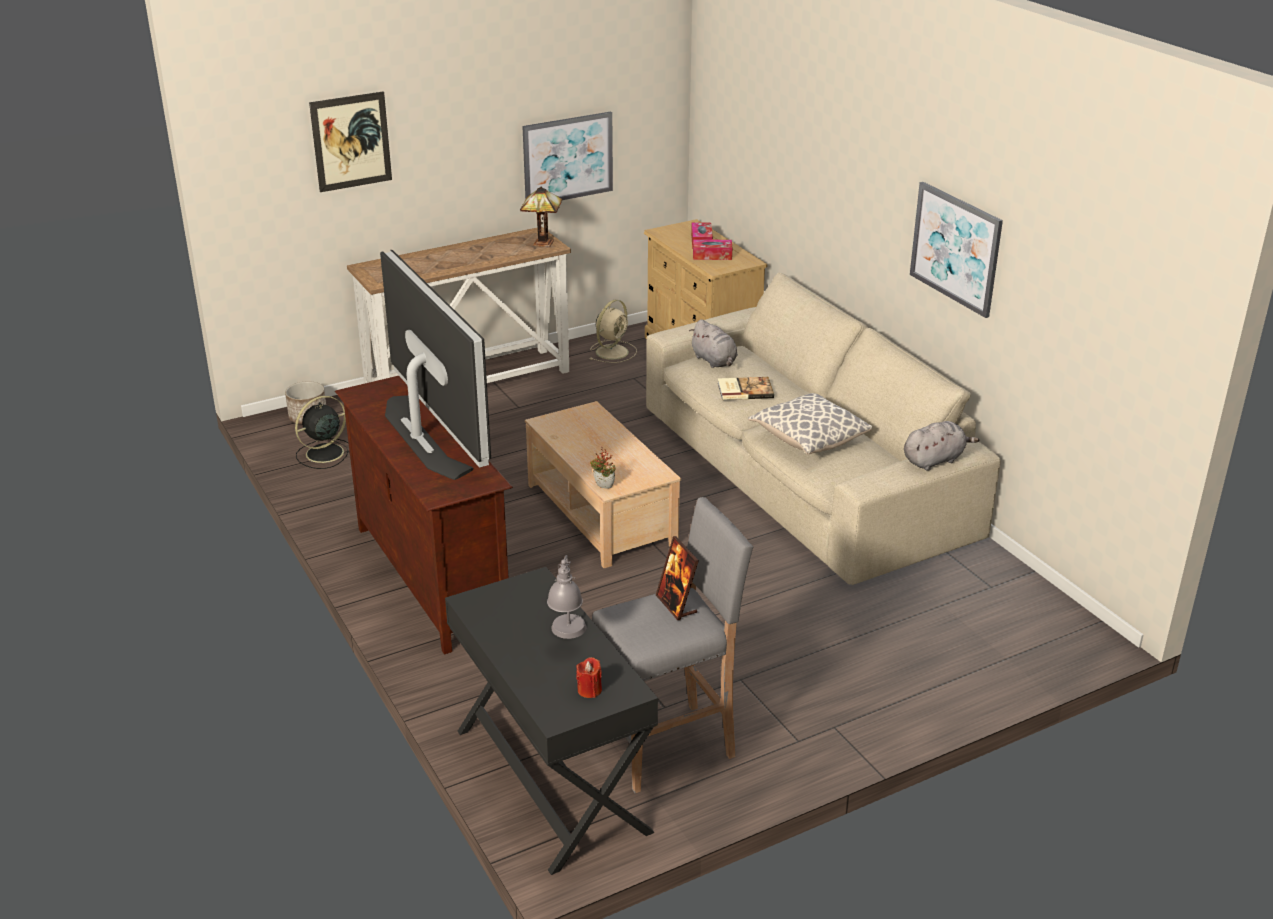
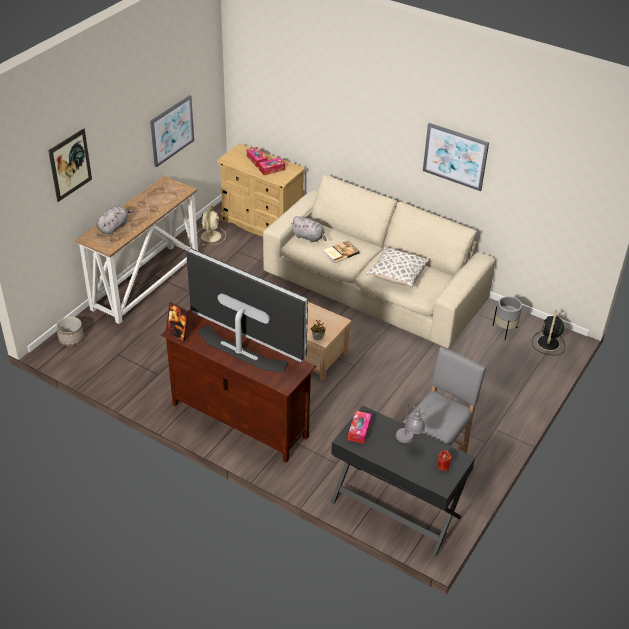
camera: 30 degrees left, 10 degrees up
(323, 454) = (104, 362): black fan -> black fan (548, 344)
(504, 597) = (359, 430): none -> tissue box
(541, 243) = (176, 189): table lamp -> none
(676, 605) = (438, 403): picture frame -> picture frame (178, 334)
(935, 460) = (471, 271): grey plush toy -> grey plush toy (114, 227)
(981, 593) = (504, 330): none -> grey planter

